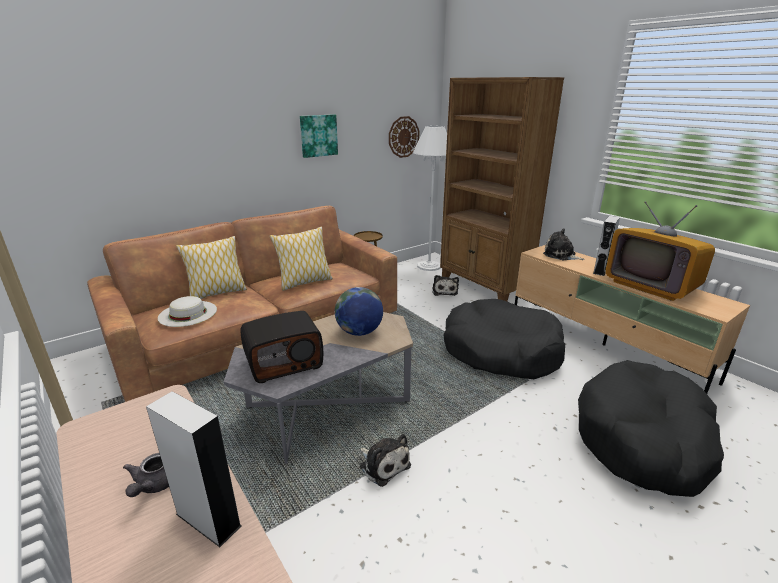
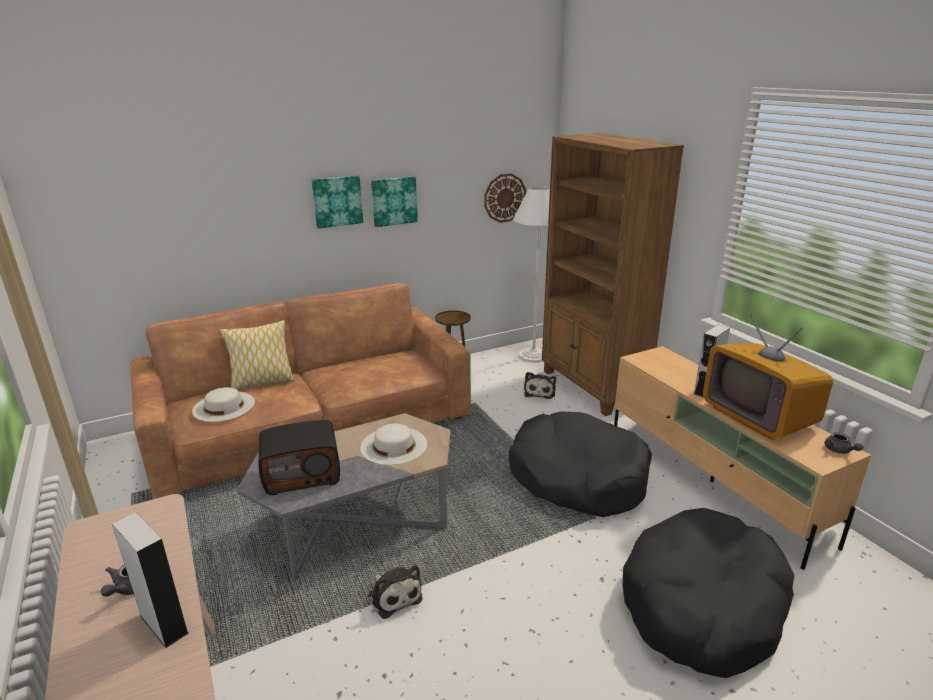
camera: 10 degrees right, 0 degrees up
(271, 133) = (337, 201): none -> picture
(304, 282) = (358, 376): pillow -> none
(359, 332) = (393, 445): globe -> white hat
(561, 255) = (668, 364): plush toy -> none
(726, 304) = (839, 451): none -> grey teapot

